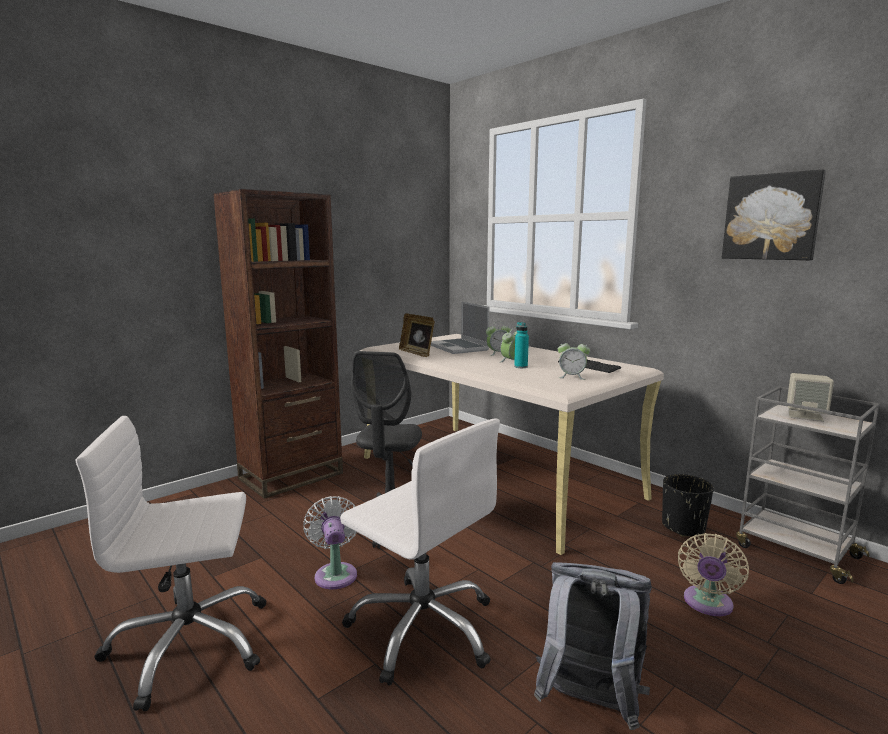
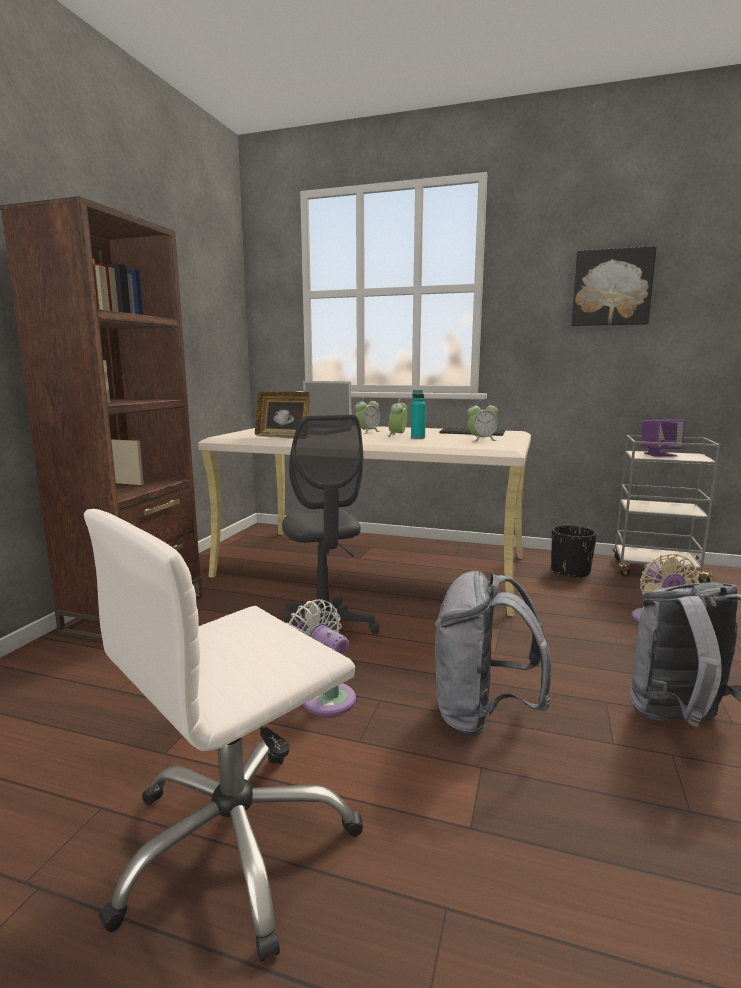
camera: 30 degrees left, 0 degrees up
(423, 628) = (482, 716): white office chair -> grey backpack
(805, 416) = (660, 454): beige speaker -> purple speaker

